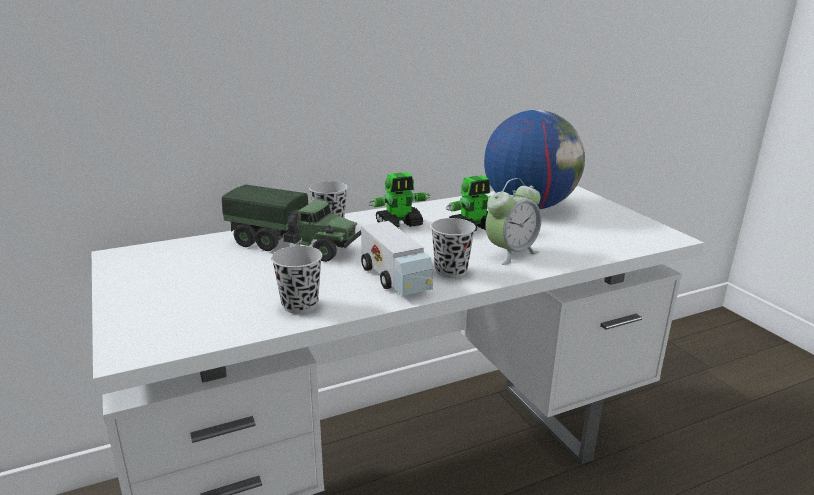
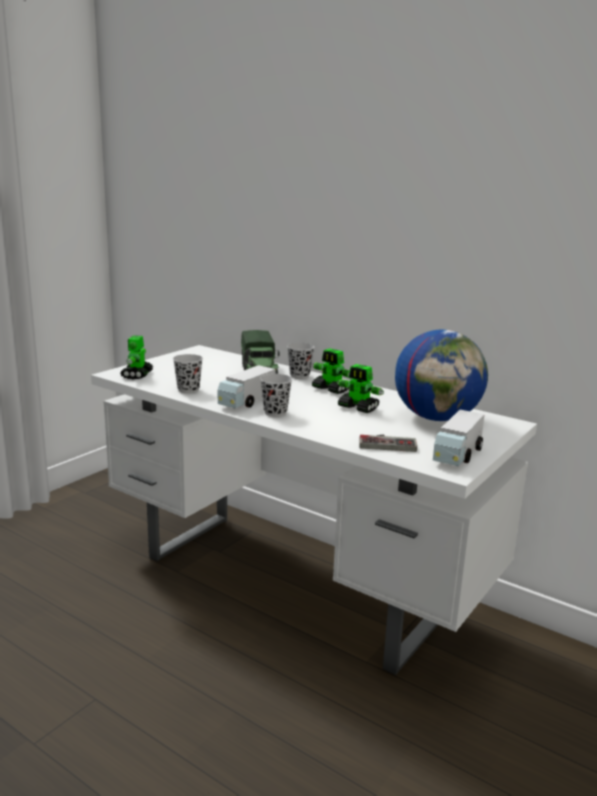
camera: 60 degrees right, 5 degrees down
(170, 332) = (137, 375): none -> toy robot
(511, 253) = (329, 423): alarm clock -> none
(586, 242) = (387, 443): none -> game controller
(630, 225) = (457, 455): none -> toy truck

